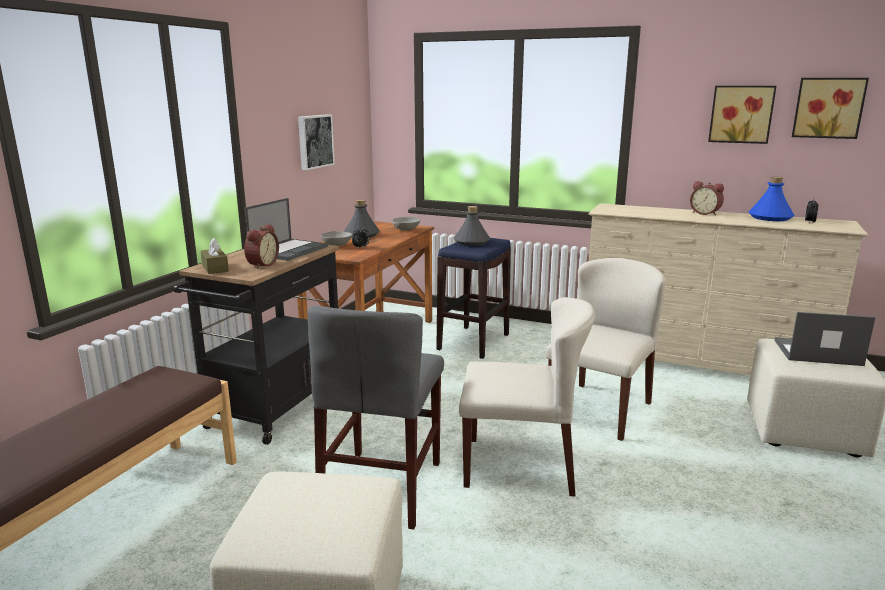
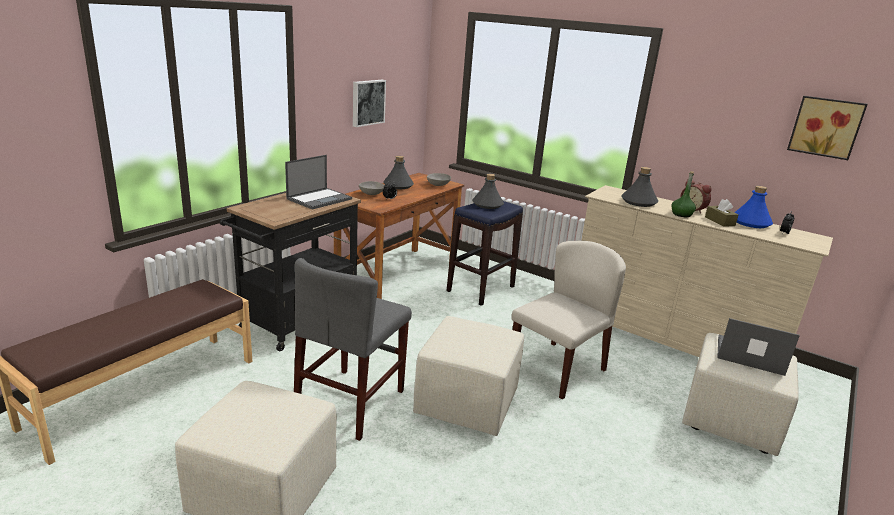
camera: 10 degrees right, 5 degrees up
(215, 268) = (253, 209): brown tissue box -> brown tissue box (719, 221)
(261, 265) = (289, 211): alarm clock -> none
(520, 465) = (467, 404): beige chair -> beige ottoman
(647, 213) = (638, 202): none -> grey bottle
(699, 218) = (681, 214): none -> green bottle
(741, 114) = (744, 122): picture -> none

